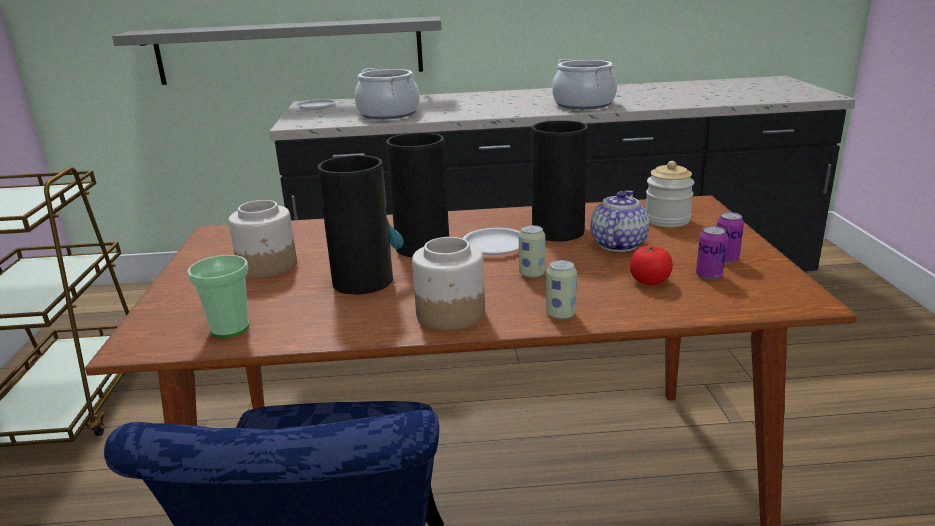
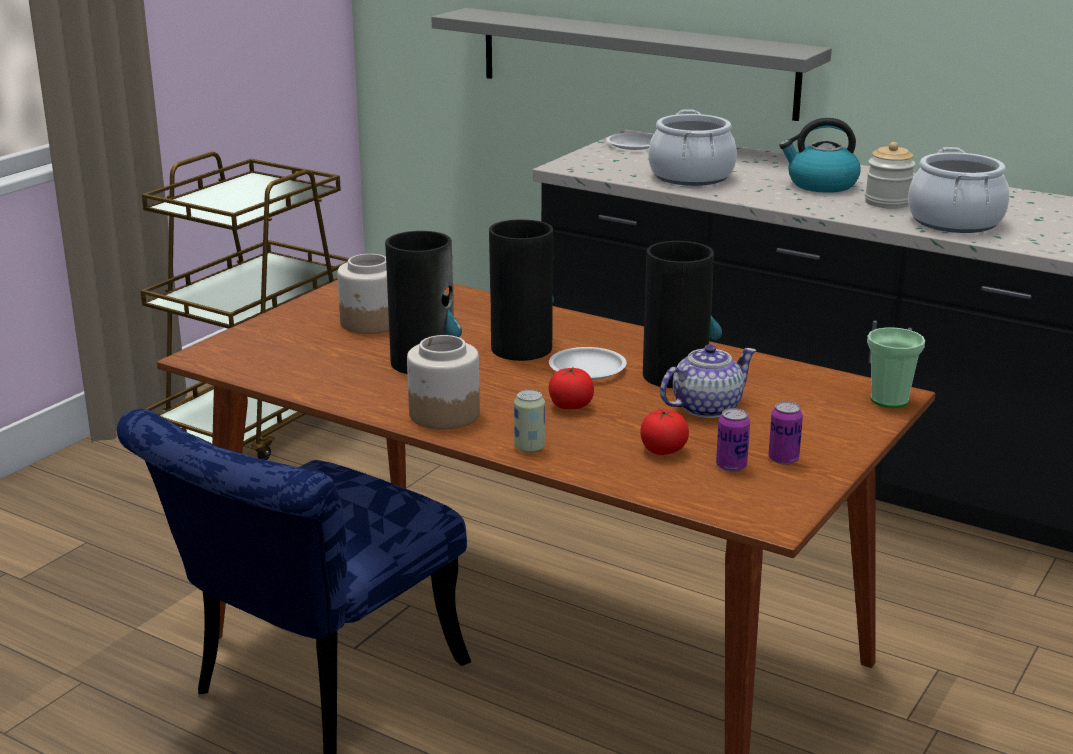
camera: 35 degrees right, 0 degrees up
(230, 328) = (275, 366): cup -> cup (889, 400)
(474, 103) = (821, 185): none -> kettle
(532, 274) = (570, 406): can -> tomato
(667, 220) = (814, 401): jar -> jar (887, 202)

